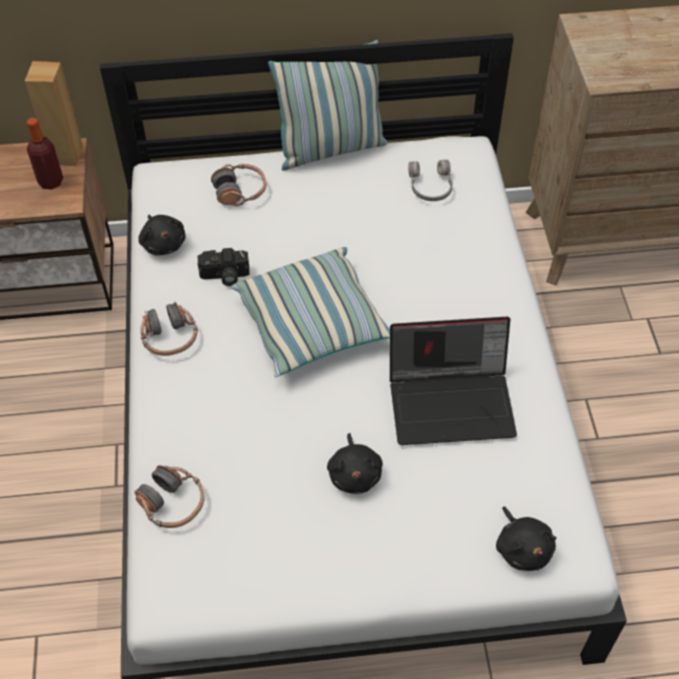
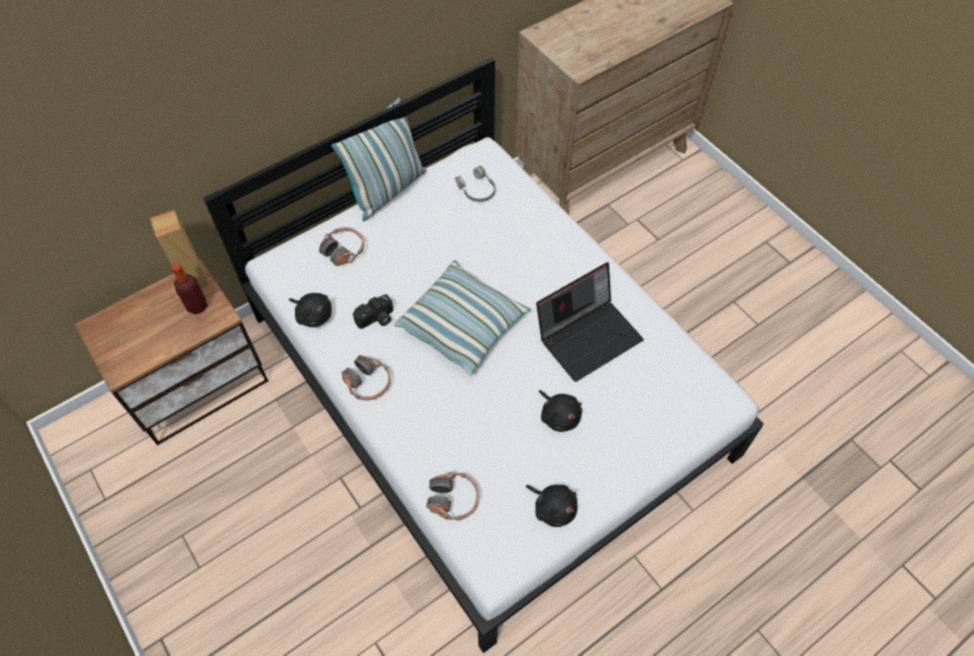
camera: 30 degrees left, 5 degrees up
(522, 548) = (692, 410): black plush toy -> black plush toy (553, 508)

